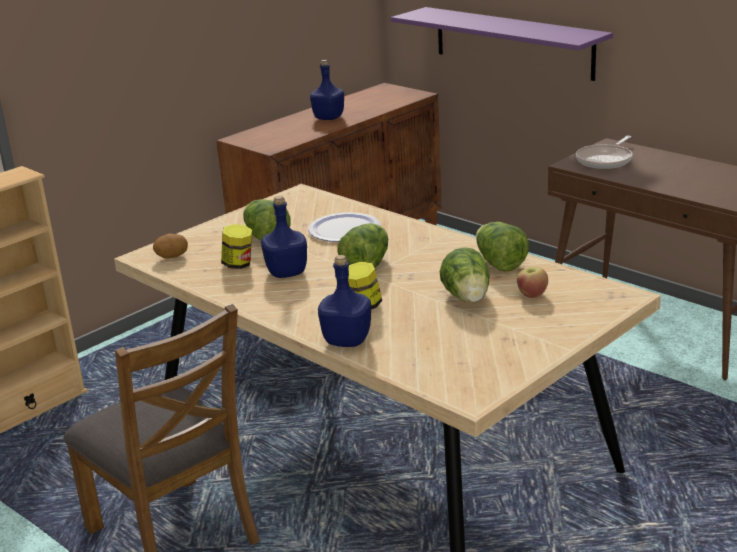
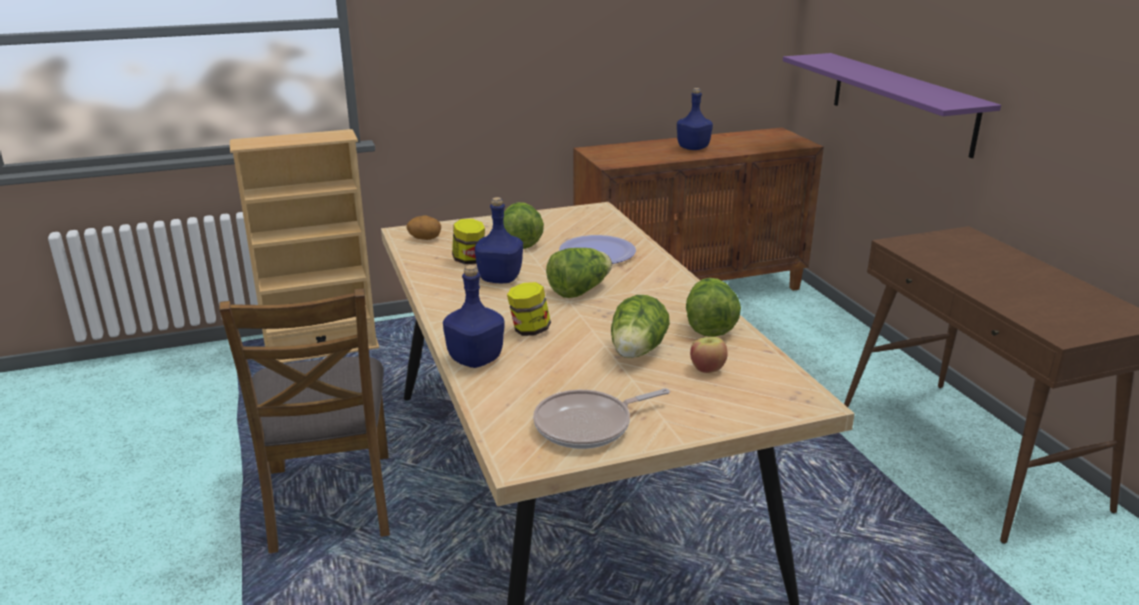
camera: 25 degrees right, 0 degrees up
(605, 160) = (943, 248): frying pan -> frying pan (588, 425)

